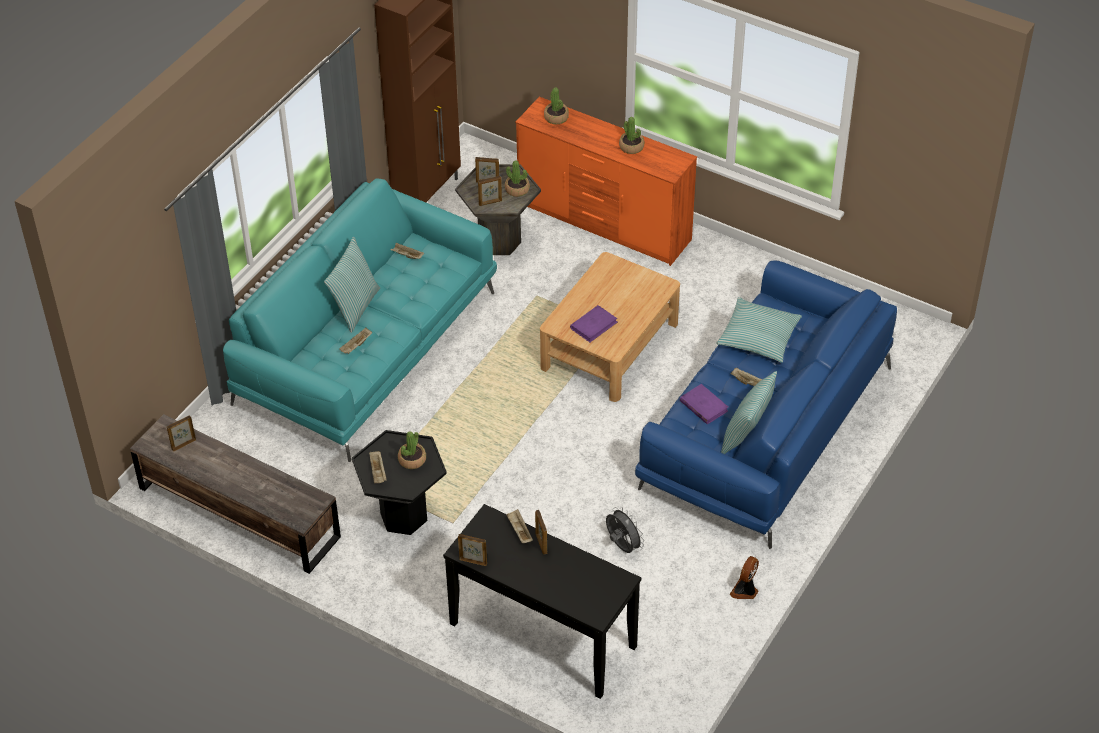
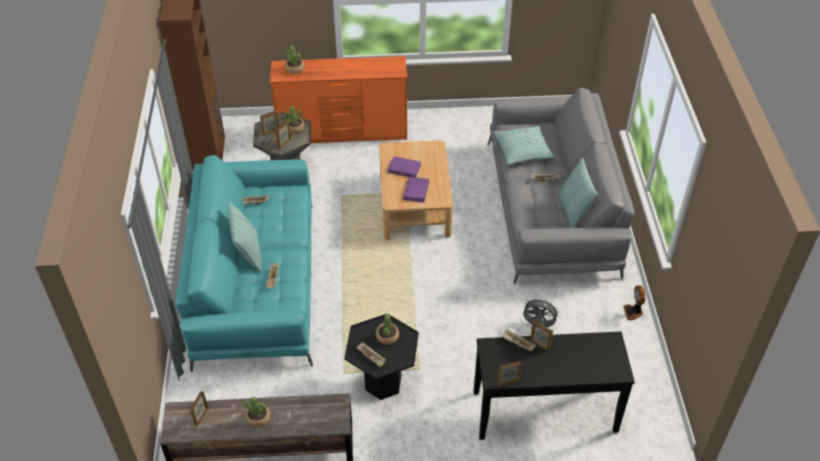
camera: 35 degrees left, 0 degrees up
(631, 147) = (360, 66): potted plant -> potted plant (258, 418)
(703, 406) = (532, 206): purple book -> purple book (404, 168)
(765, 429) = (551, 209): blue sofa -> grey sofa

